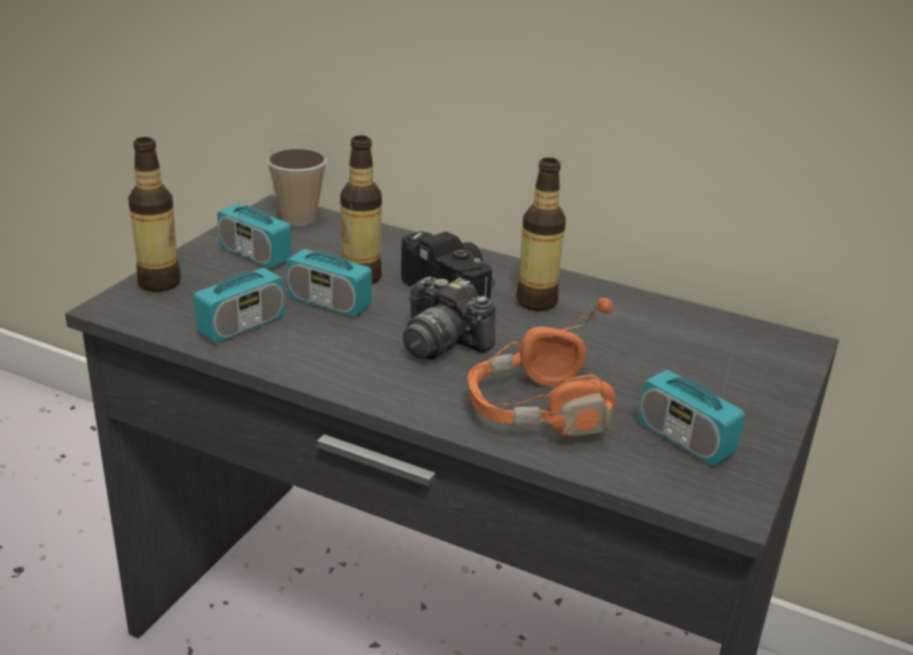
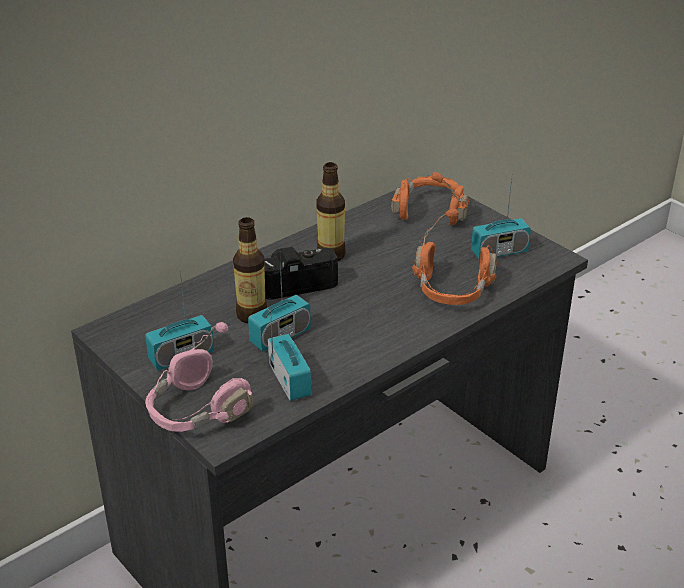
camera: 65 degrees left, 5 degrees up
(159, 283) = (197, 411): bottle -> pink headphones
(299, 218) = (132, 324): cup -> none
(442, 342) = (359, 303): camera -> none
(734, 358) = (431, 211): none -> orange headphones

